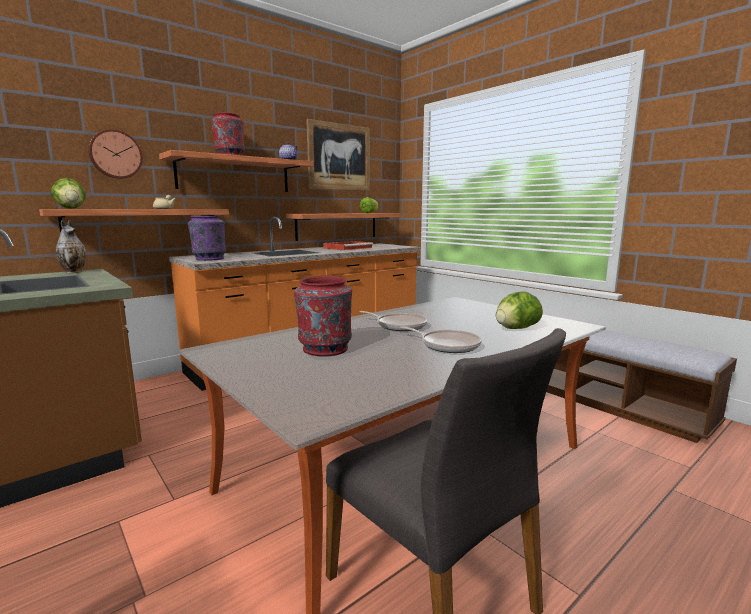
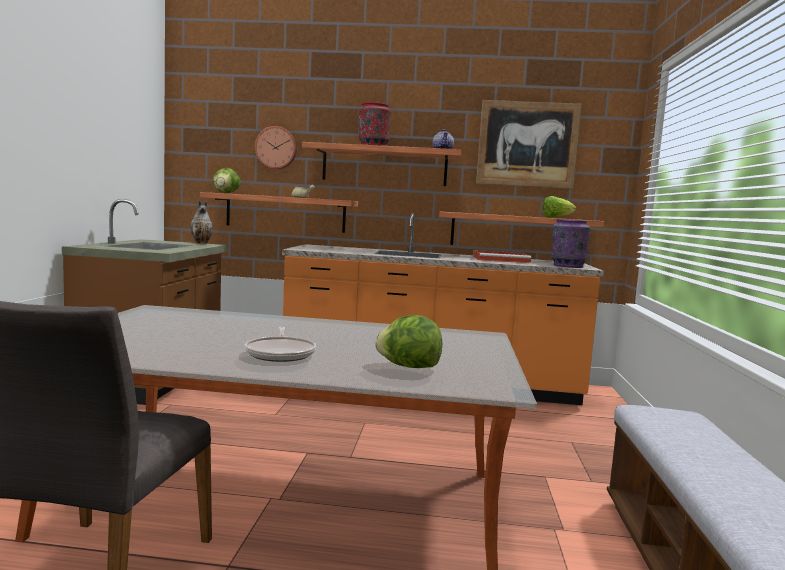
camera: 45 degrees right, 5 degrees down
(209, 259) = (315, 248): purple vase -> purple vase (567, 266)
(325, 349) = (198, 328): red vase -> none
(399, 325) = (320, 333): frying pan -> none

